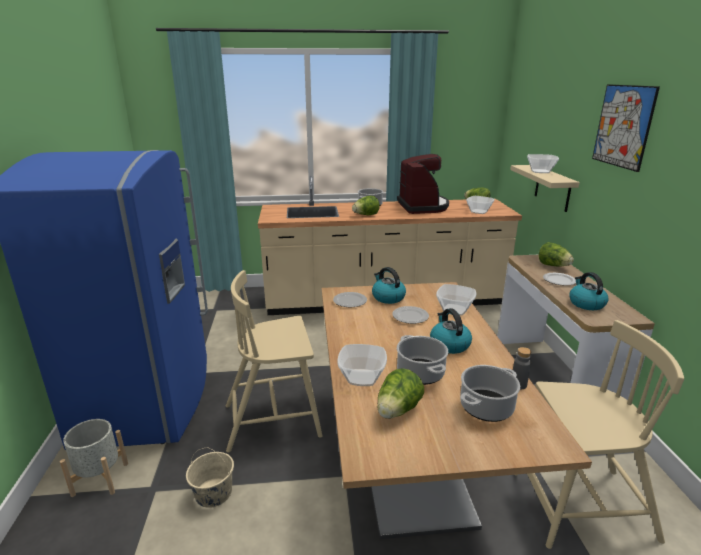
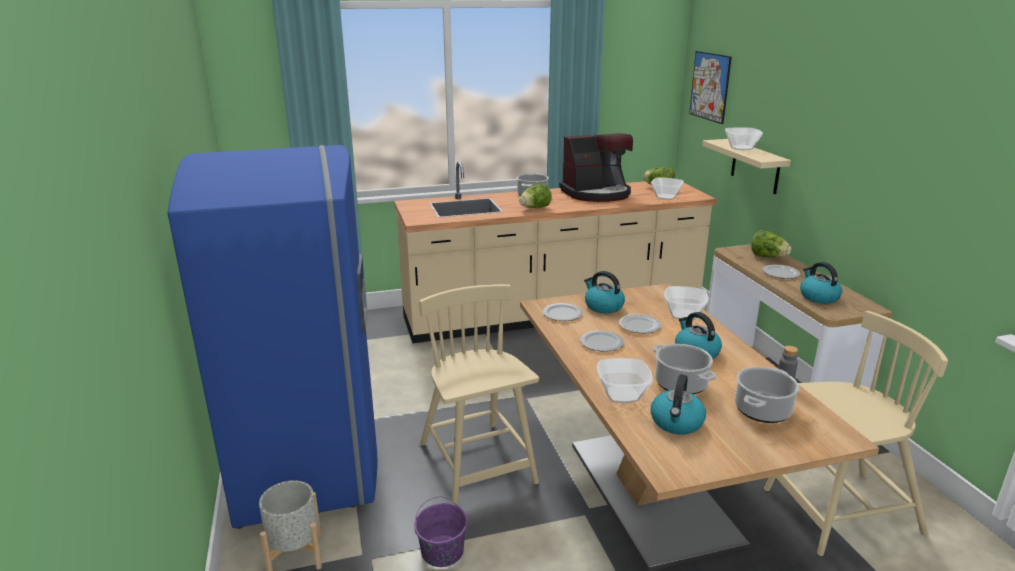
camera: 10 degrees left, 0 degrees up
(213, 493) = (442, 551): beige bucket -> purple bucket
(274, 419) = (477, 465): beige chair -> beige chair turned 90 degrees clockwise
(369, 328) = (601, 342): none -> plate
(398, 410) = (676, 423): lettuce -> kettle
(422, 206) = (596, 193): coffee machine -> coffee machine turned 90 degrees clockwise
(623, 126) = (842, 100): picture -> picture (709, 86)

